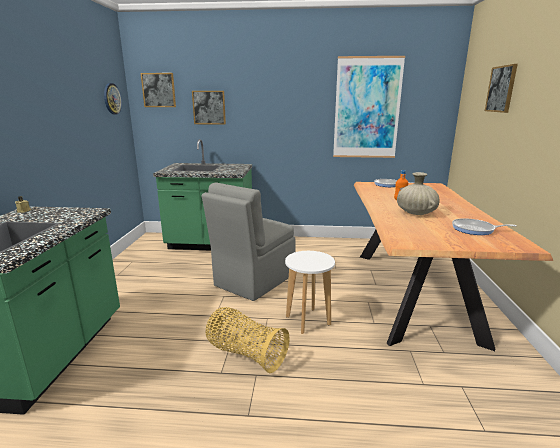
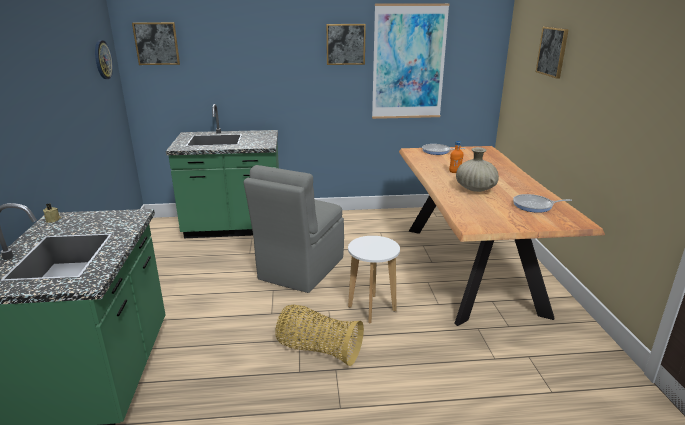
camera: 10 degrees left, 5 degrees up
(209, 107) = (222, 64): picture -> picture (345, 44)

